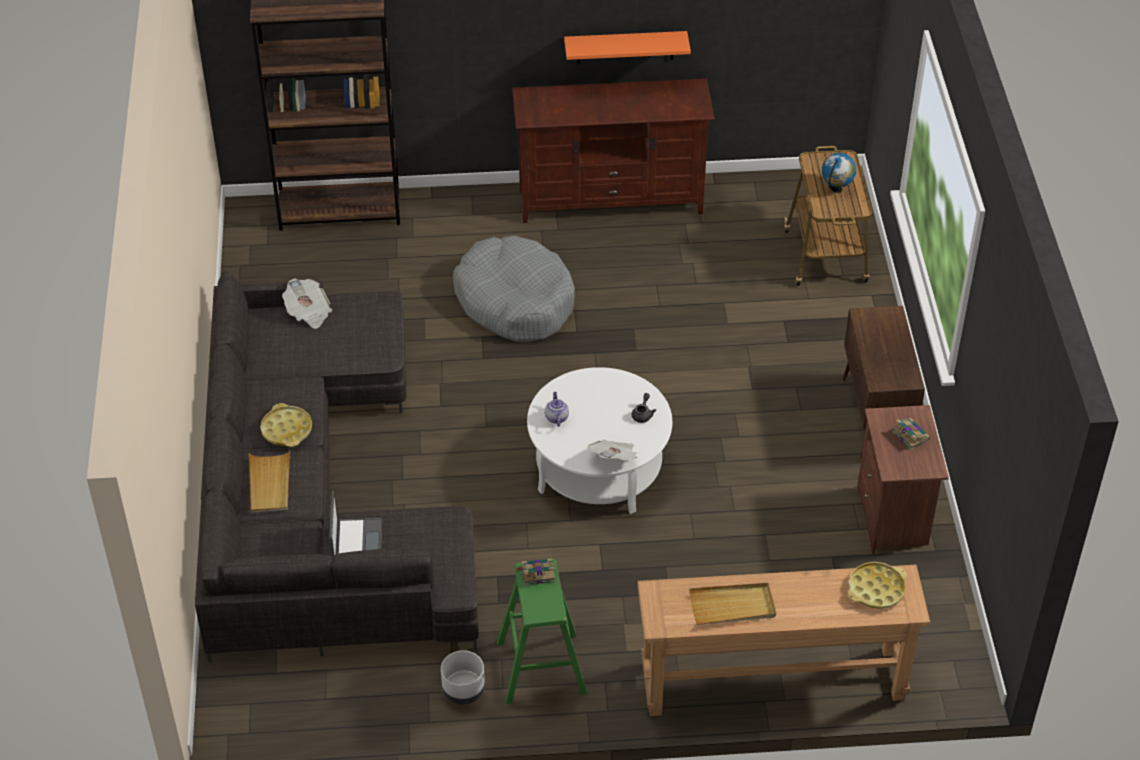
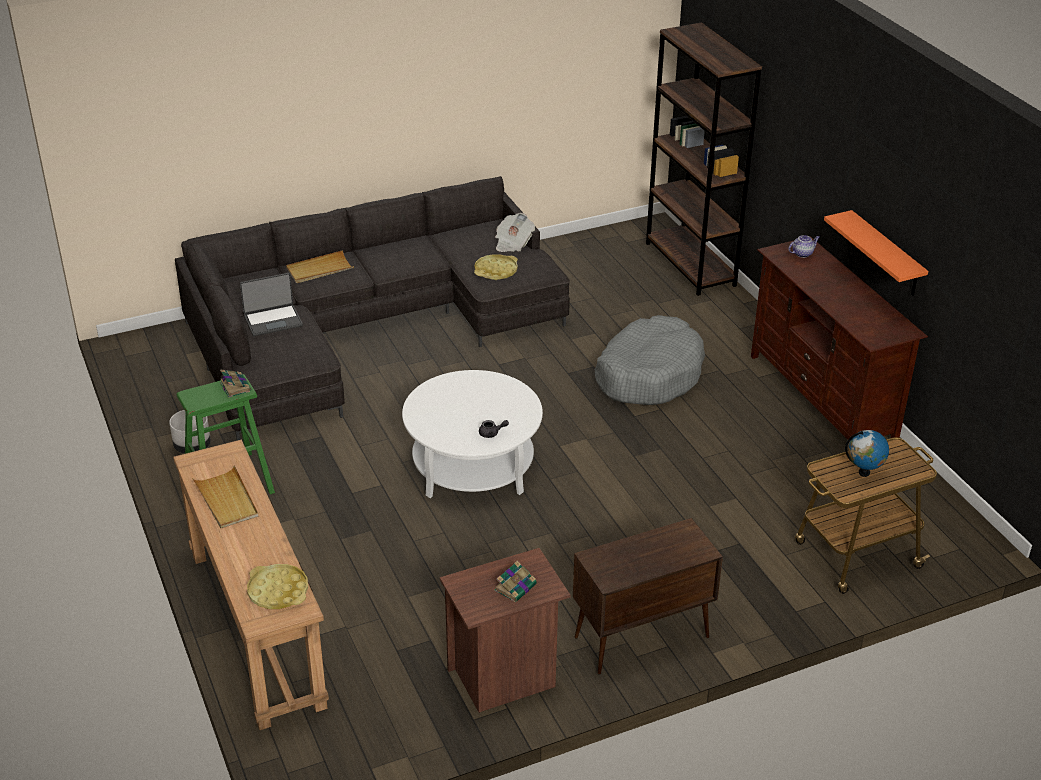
camera: 70 degrees right, 10 degrees down
(287, 429) = (380, 263): yellow tray -> yellow tray (496, 271)
(556, 417) = (461, 386): teapot -> teapot (802, 253)
(614, 458) = (427, 428): newspaper -> none

